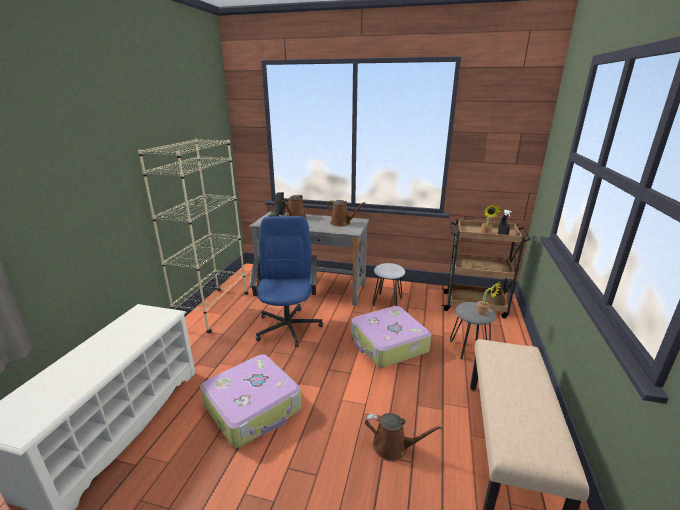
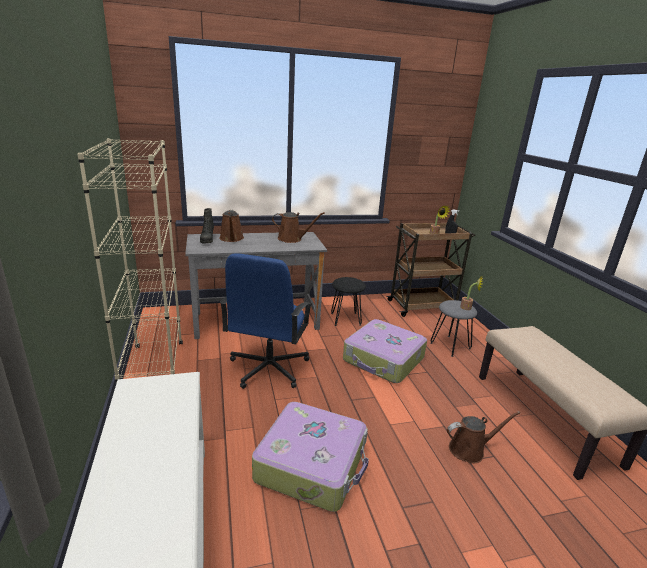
camera: 30 degrees left, 0 degrees up
(288, 326) = (268, 368): blue office chair -> blue office chair turned 135 degrees counterclockwise
(387, 301) = (345, 319): white stool -> black stool

